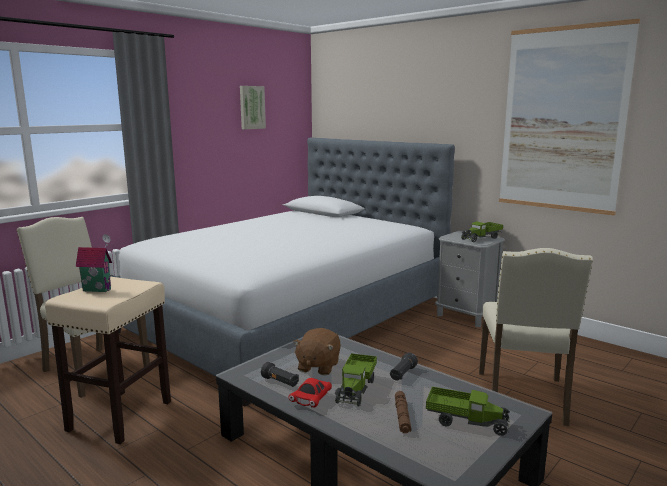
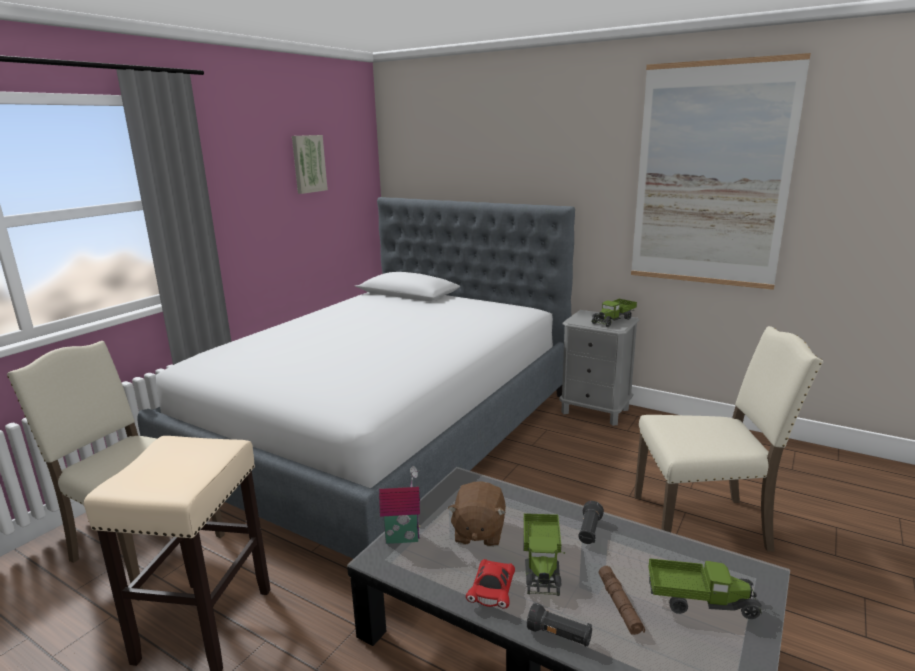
camera: 10 degrees left, 5 degrees up
(98, 289) = (159, 464): toy house -> toy house (402, 536)
(280, 382) = (440, 567): black flashlight -> black flashlight (559, 636)
(523, 398) = (704, 524): beige chair -> beige chair turned 90 degrees counterclockwise

